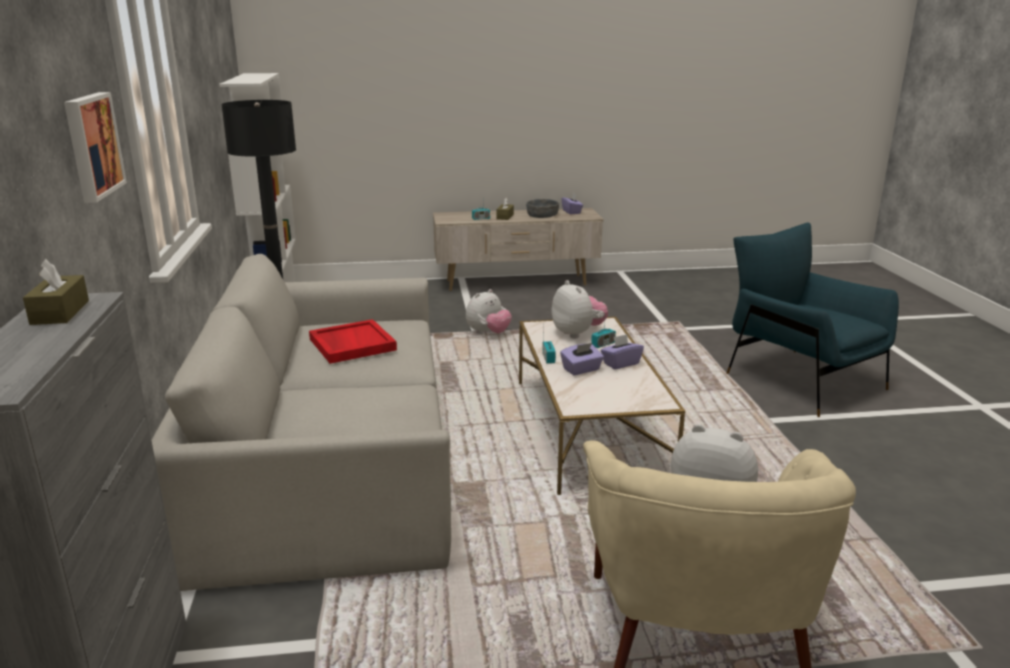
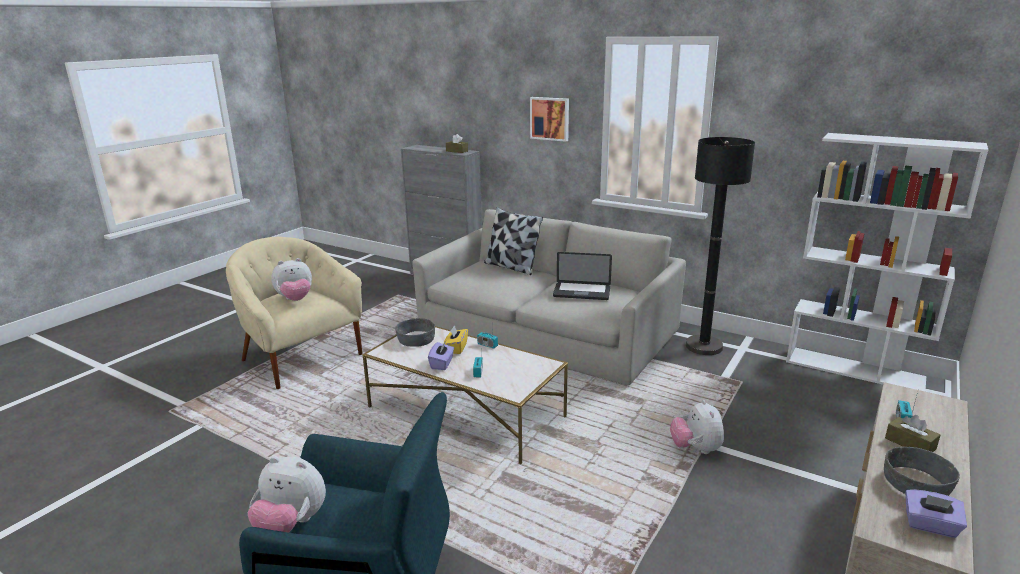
camera: 130 degrees right, 0 degrees up
(292, 416) = (512, 267): none -> pillow
(351, 344) = (581, 292): red tray -> laptop
(577, 333) = (511, 372): plush toy -> plush toy (291, 524)
(581, 370) = (456, 348): purple tissue box -> yellow tissue box
(603, 398) = (415, 339): none -> grey bowl

